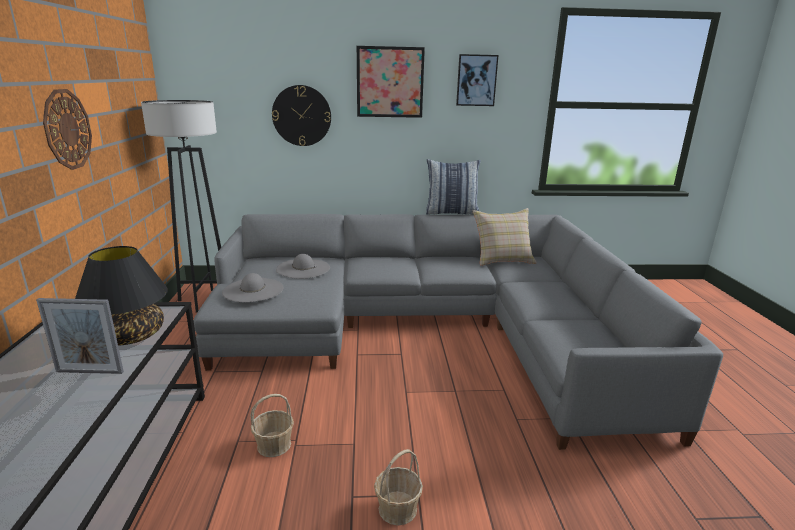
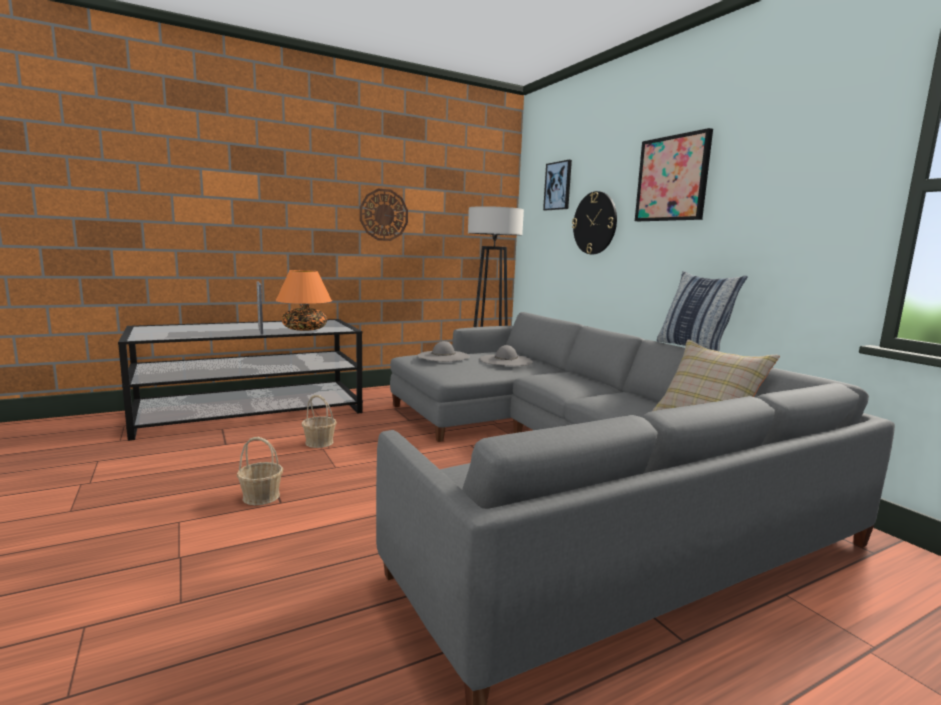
camera: 65 degrees right, 10 degrees down
(129, 336) = (304, 329): black table lamp -> orange table lamp
(476, 80) = (778, 161): picture -> picture (558, 186)

